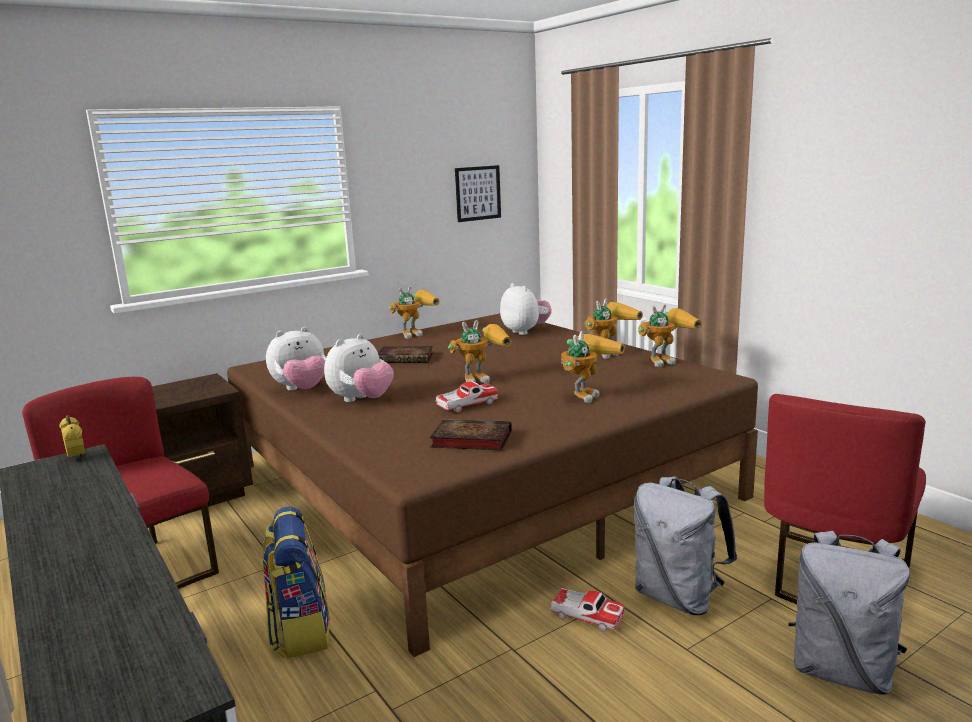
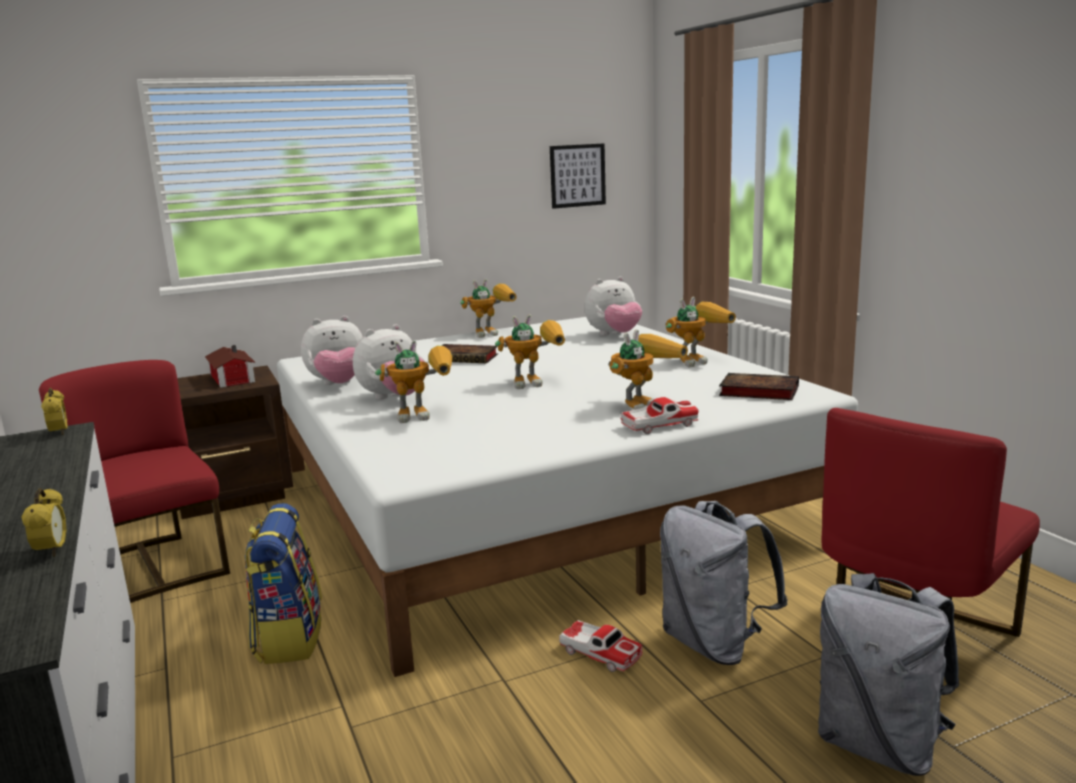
camera: 10 degrees right, 0 degrees up
(153, 584) = (52, 551): none -> alarm clock
(189, 388) = (231, 379): none -> toy house
(467, 404) = (503, 408): toy car -> toy car (659, 425)
(469, 440) = (484, 444): book -> book (756, 391)
(478, 481) = (536, 501): brown bed -> white bed
(525, 331) = (614, 335): plush toy -> plush toy turned 90 degrees clockwise
(667, 361) = (759, 372): toy robot -> toy robot (425, 415)

